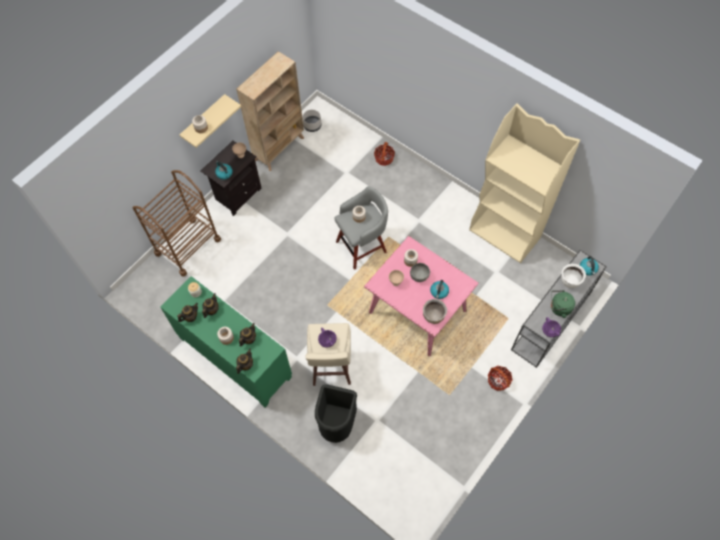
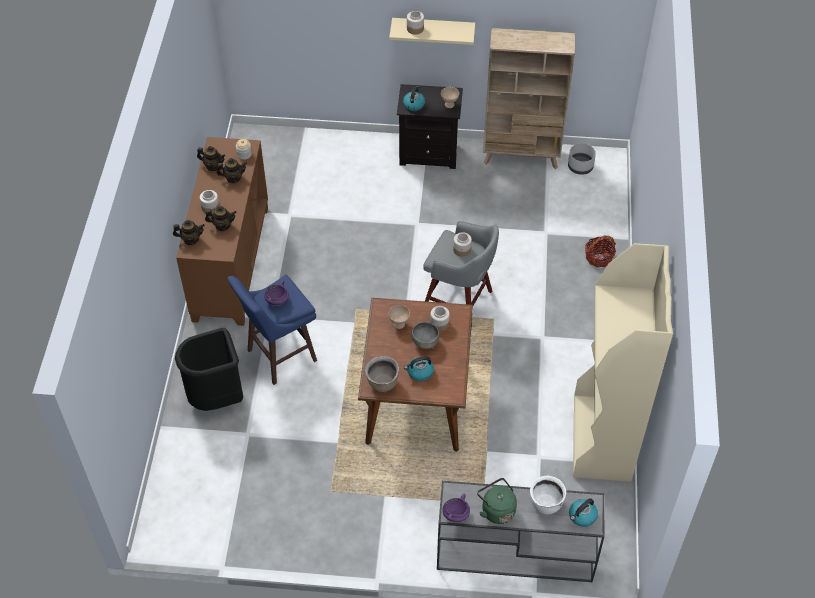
camera: 55 degrees right, 10 degrees down
(188, 246) = (330, 150): brown cart -> none
(234, 357) = (230, 263): green cabinet -> brown cabinet
(331, 369) = (279, 356): beige stool -> blue stool
(417, 311) = (416, 401): pink dining table -> brown dining table
(498, 381) = (387, 535): basket -> none

